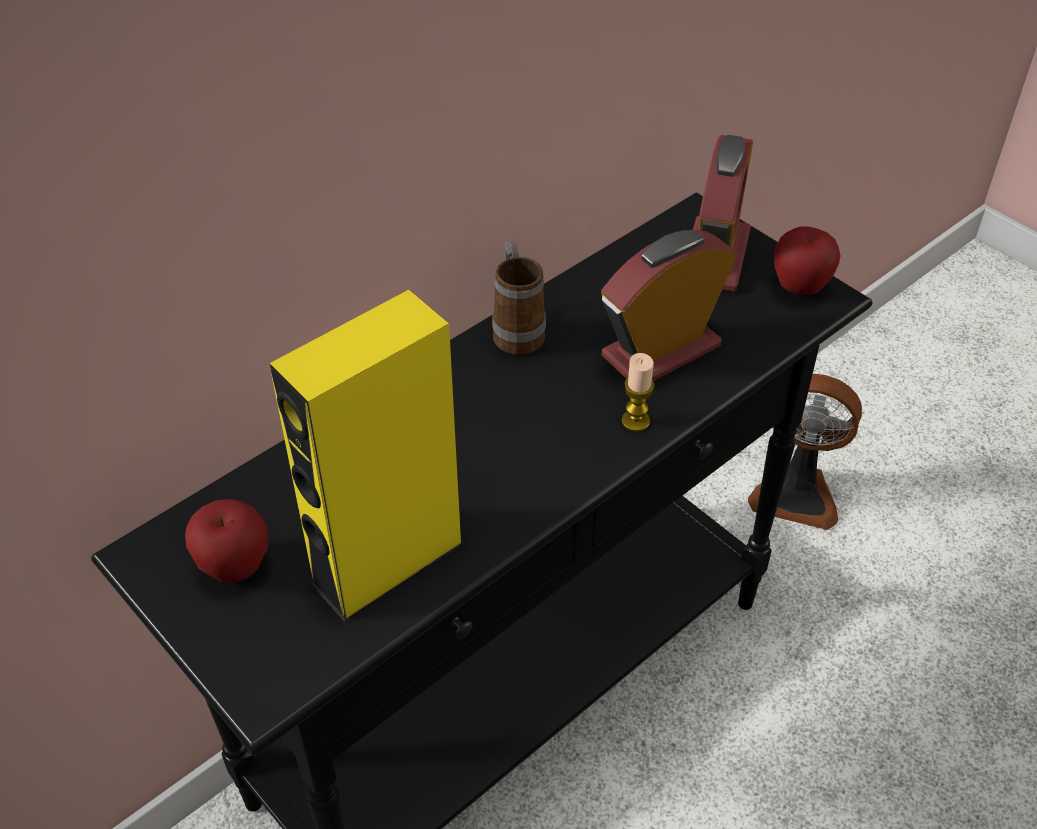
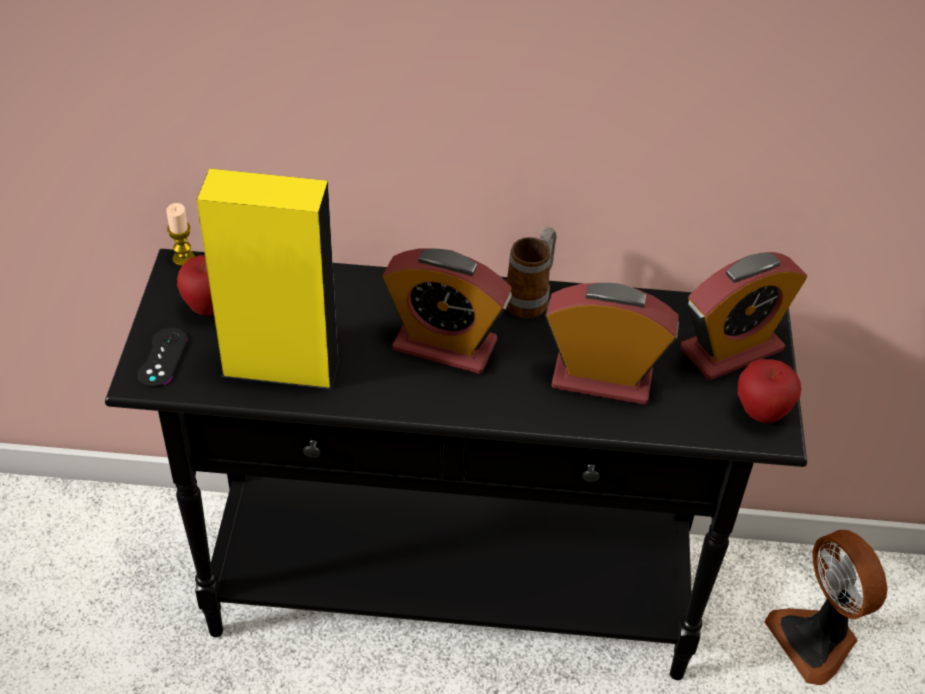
camera: 45 degrees right, 0 degrees up
(257, 655) = (162, 357): none -> black game controller
(504, 424) = (444, 345): none -> alarm clock
(635, 421) = (523, 405): candle -> candle (183, 258)

